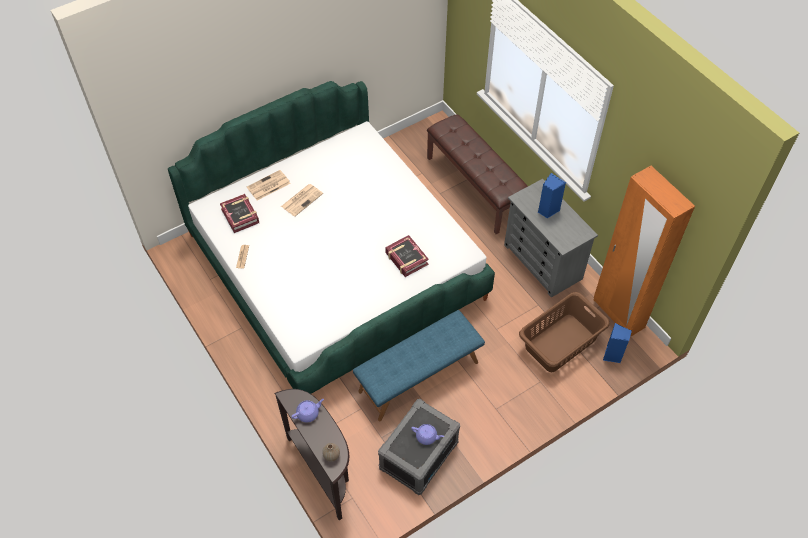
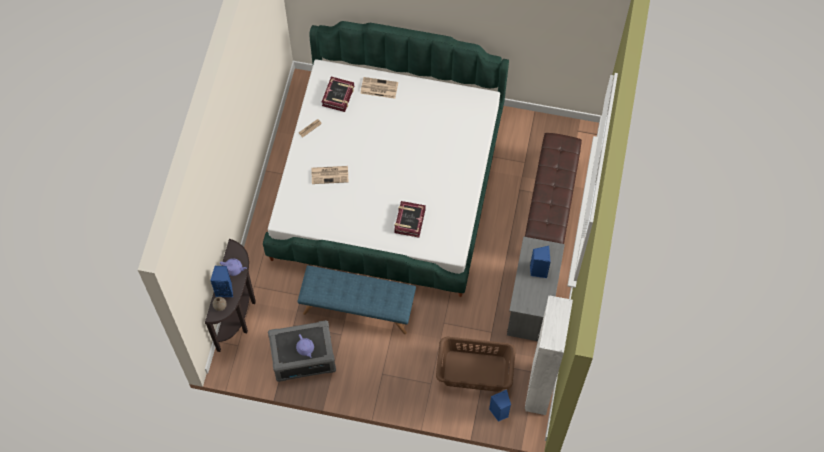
camera: 45 degrees right, 10 degrees up
(302, 199) = (389, 118): newspaper -> newspaper (330, 174)
(320, 438) = (225, 290): none -> blue speaker
(618, 314) = (538, 389): orange wardrobe -> white wardrobe

